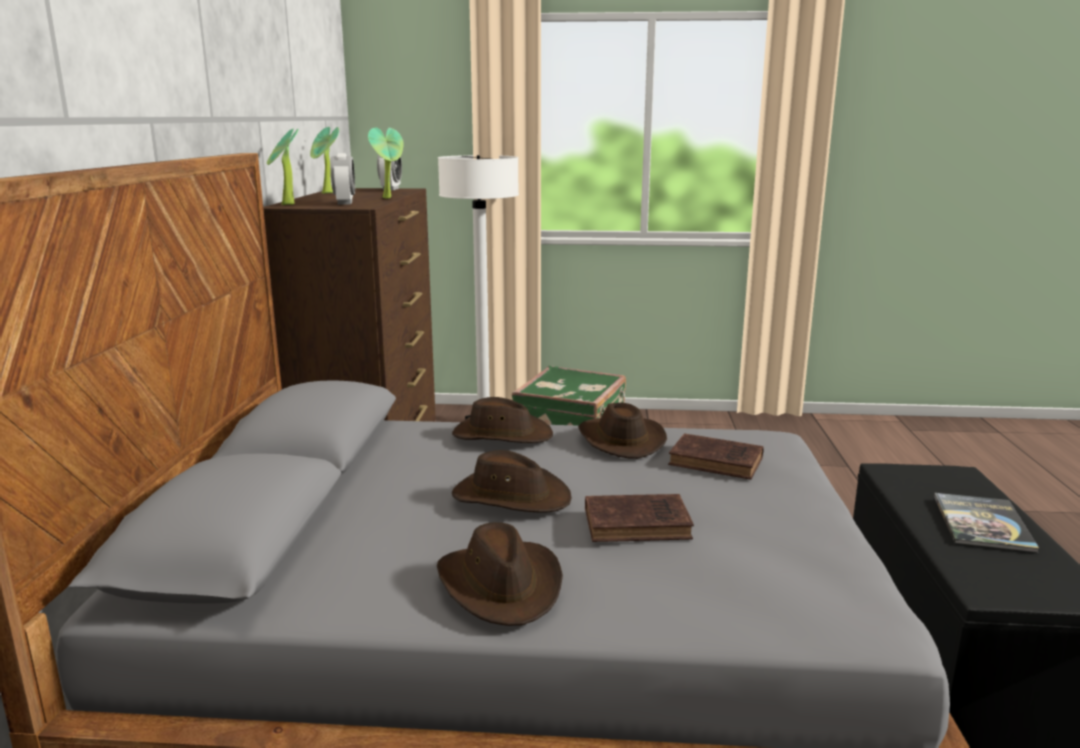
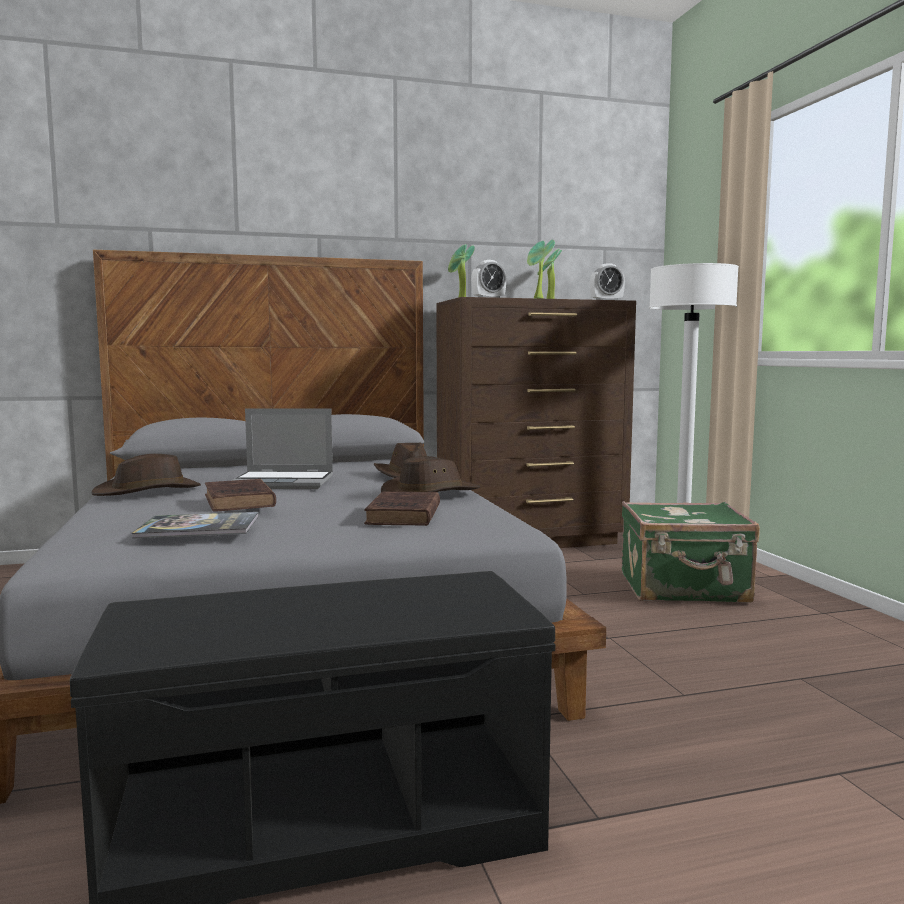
camera: 70 degrees right, 10 degrees down
(511, 497) = (284, 482): brown hat -> laptop
(982, 523) = (324, 615): book -> book (199, 527)

